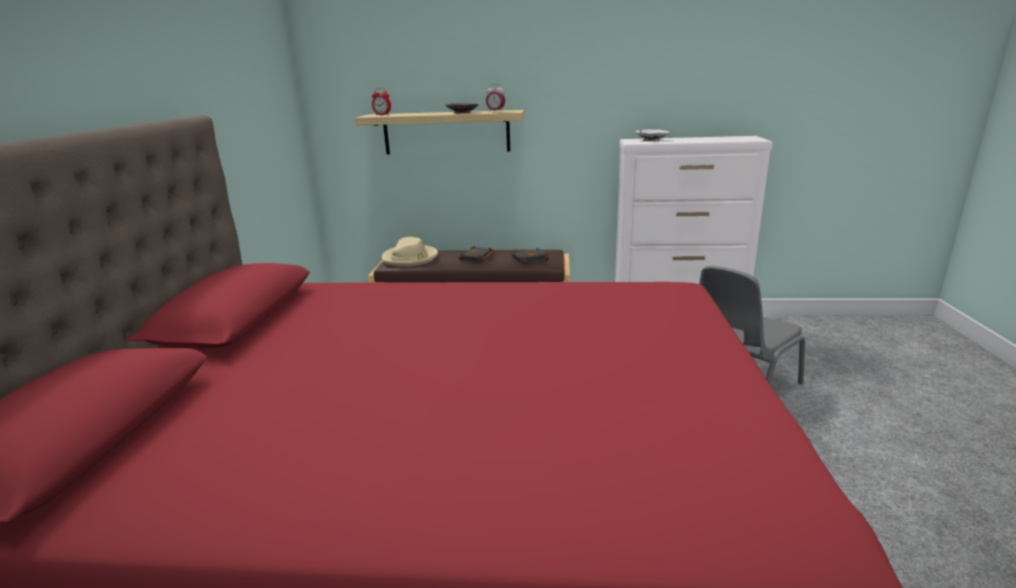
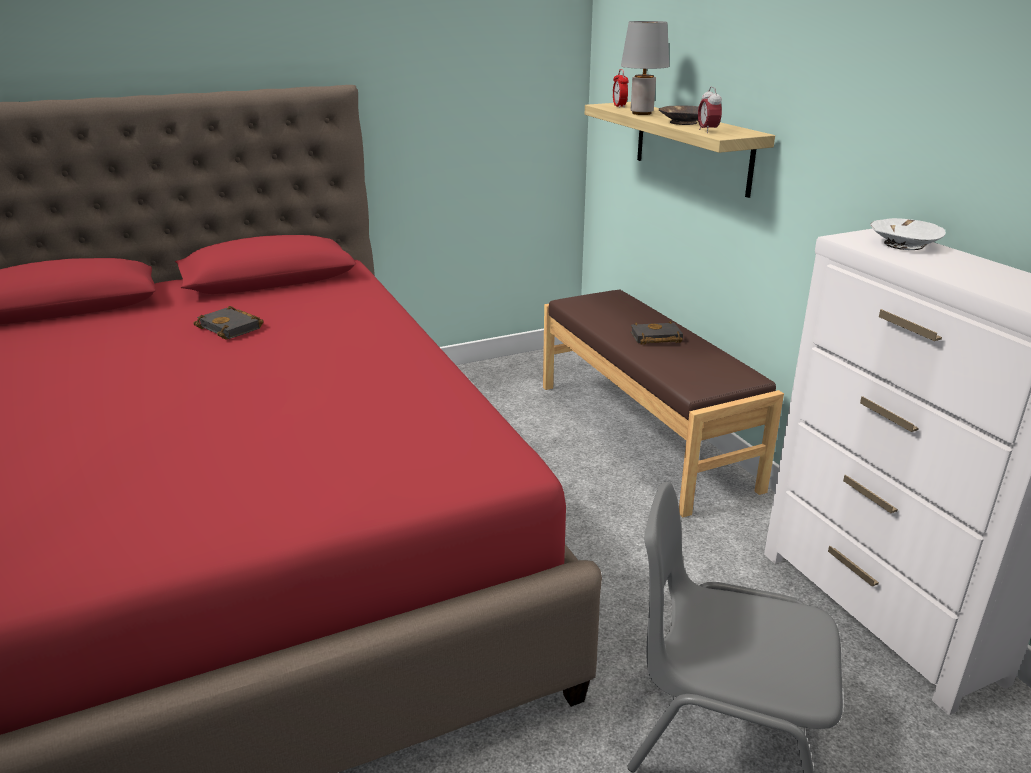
camera: 60 degrees right, 5 degrees up
(410, 258) = (604, 305): beige hat -> none
(416, 114) = (641, 113): none -> grey table lamp
(530, 258) = (699, 370): black book -> black book (232, 328)

